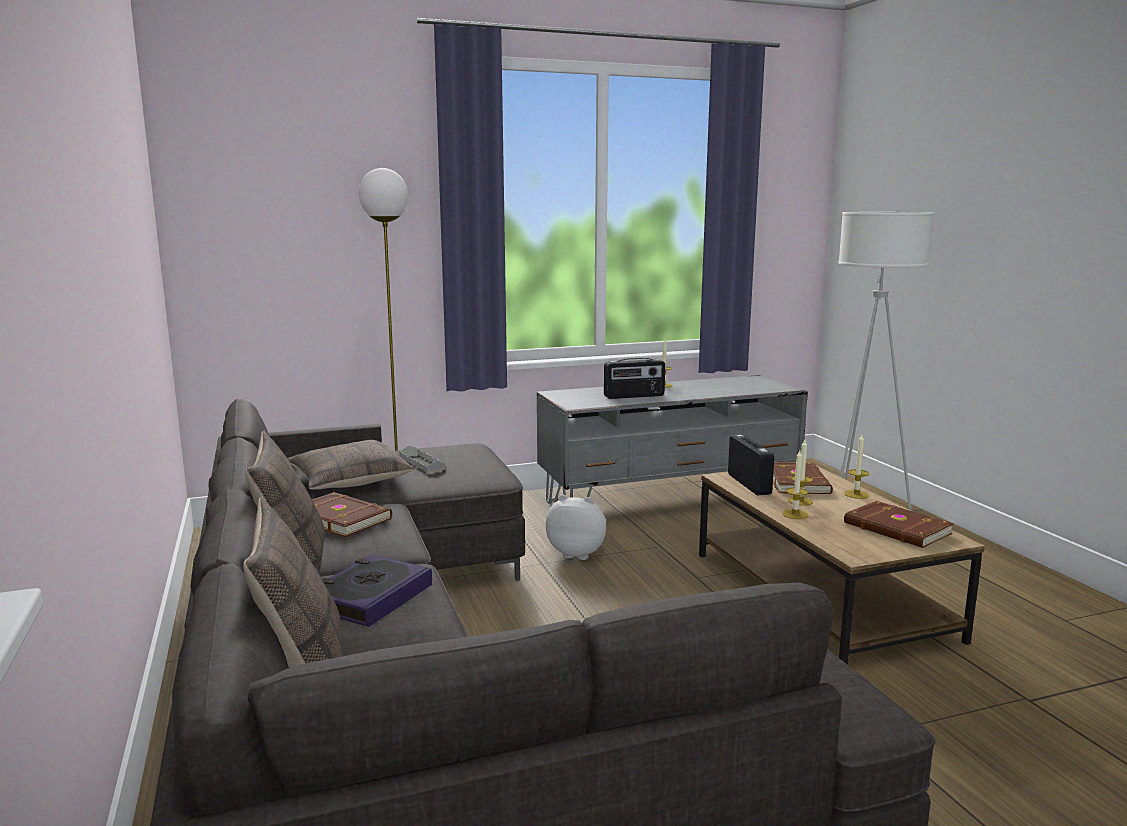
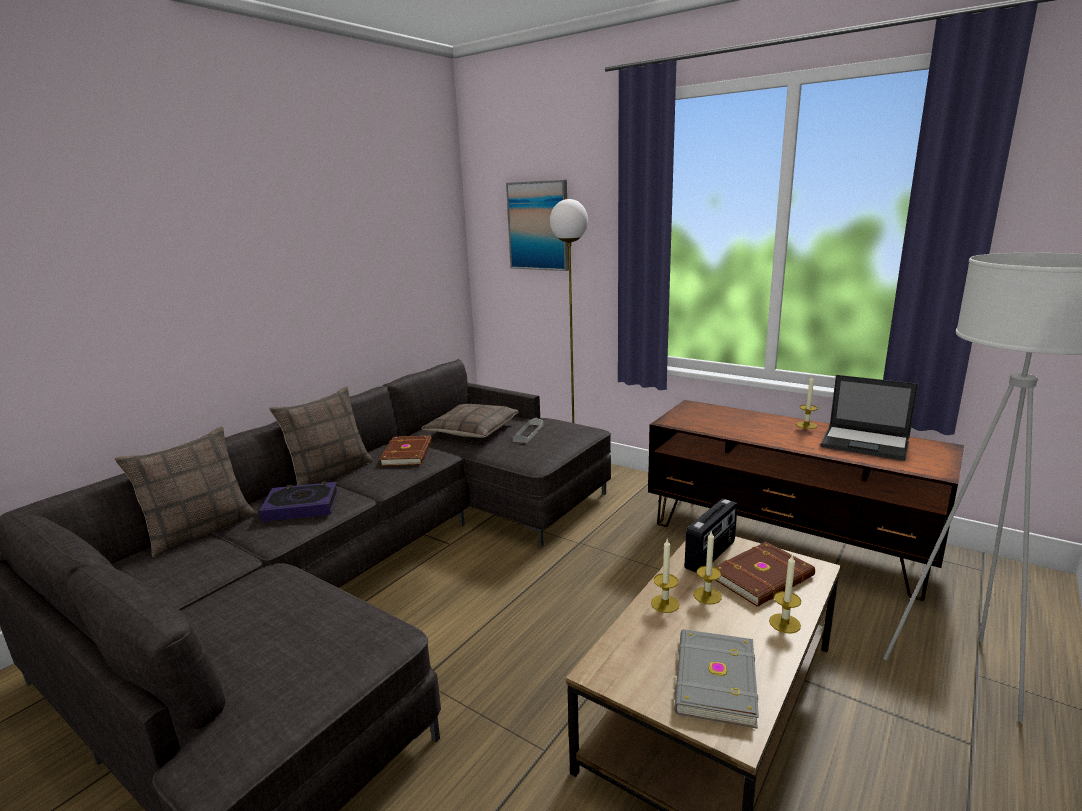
camera: 55 degrees right, 5 degrees up
(302, 204) = (538, 226): none -> picture
(578, 553) = (614, 548): plush toy -> none
(634, 396) = (744, 428): radio -> none
(669, 499) = (786, 541): grey tv stand -> brown tv stand
(720, 385) = (866, 443): none -> laptop
(896, 529) = (713, 680): brown book -> grey book

